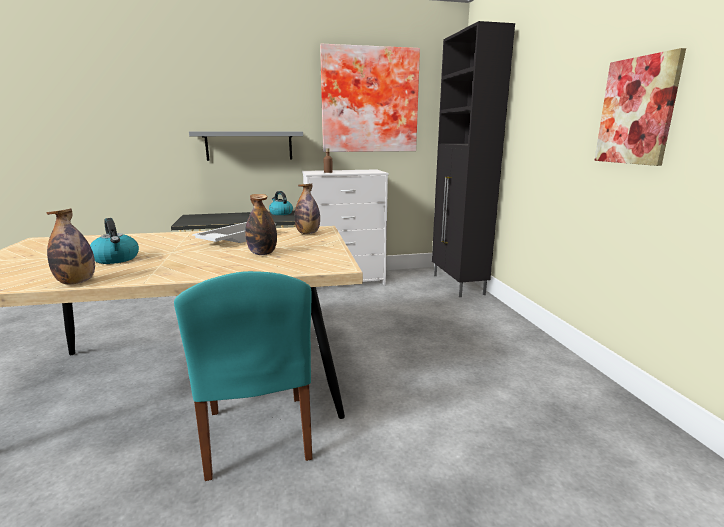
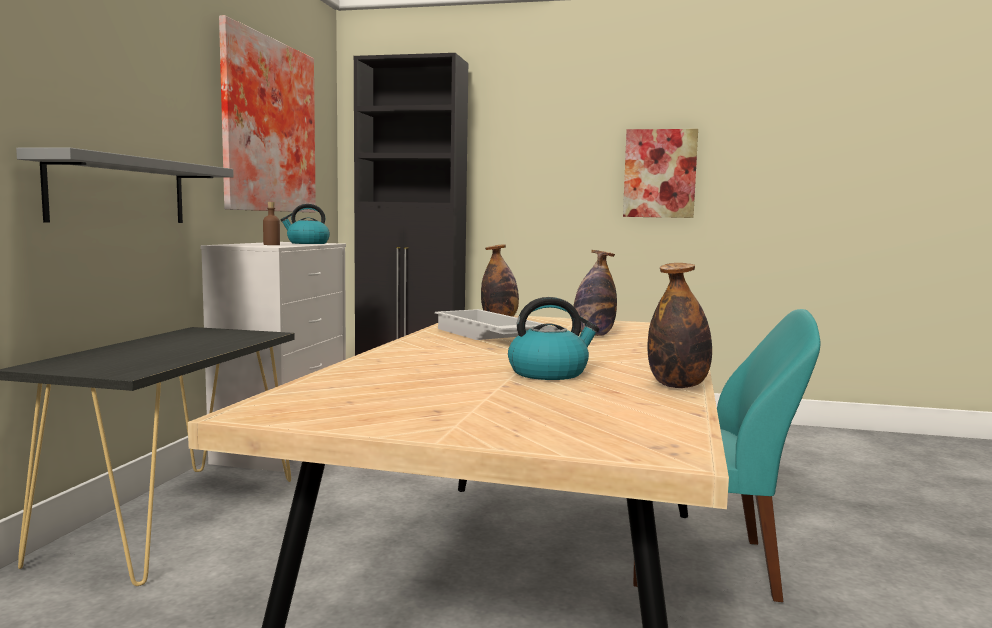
camera: 65 degrees left, 10 degrees down
(280, 213) = (200, 332): kettle -> kettle (307, 243)

